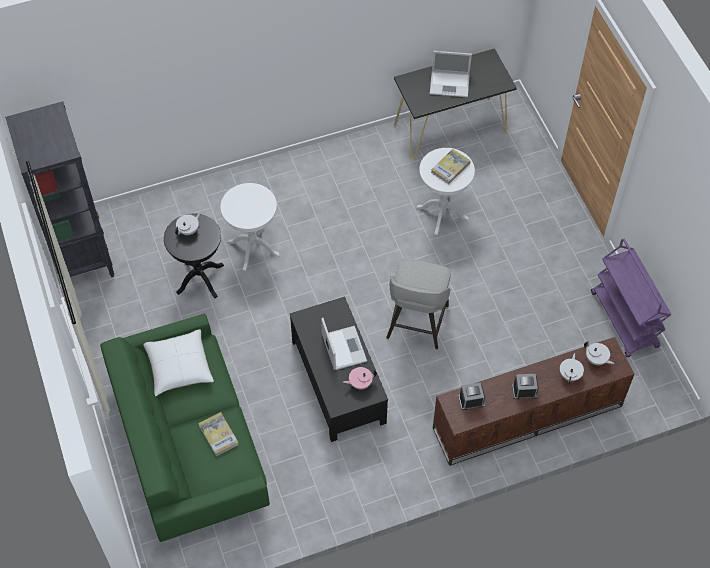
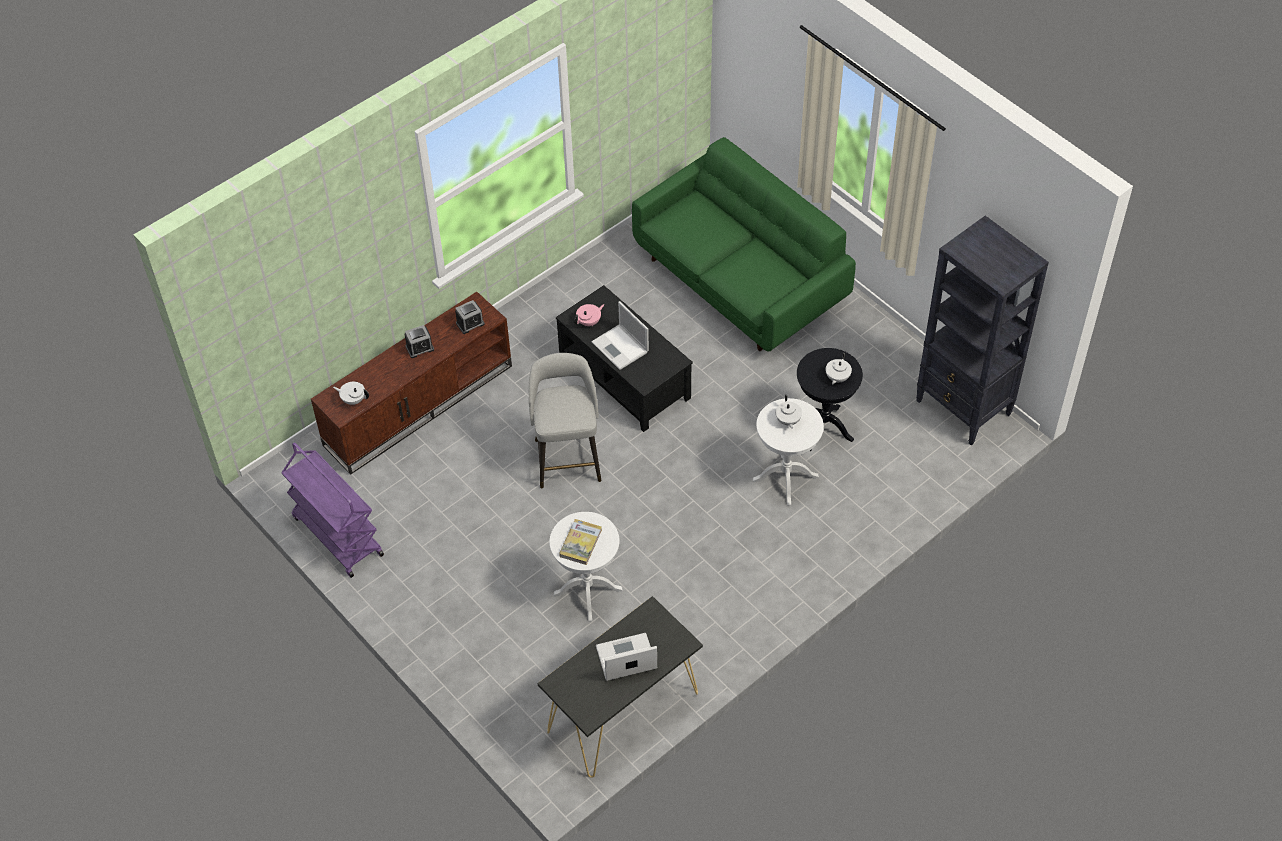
camera: 160 degrees right, 5 degrees down
(179, 367) = (772, 279): white pillow -> none
(218, 435) = (701, 238): book -> none
(570, 374) = (377, 377): white teapot -> white teapot (787, 421)

